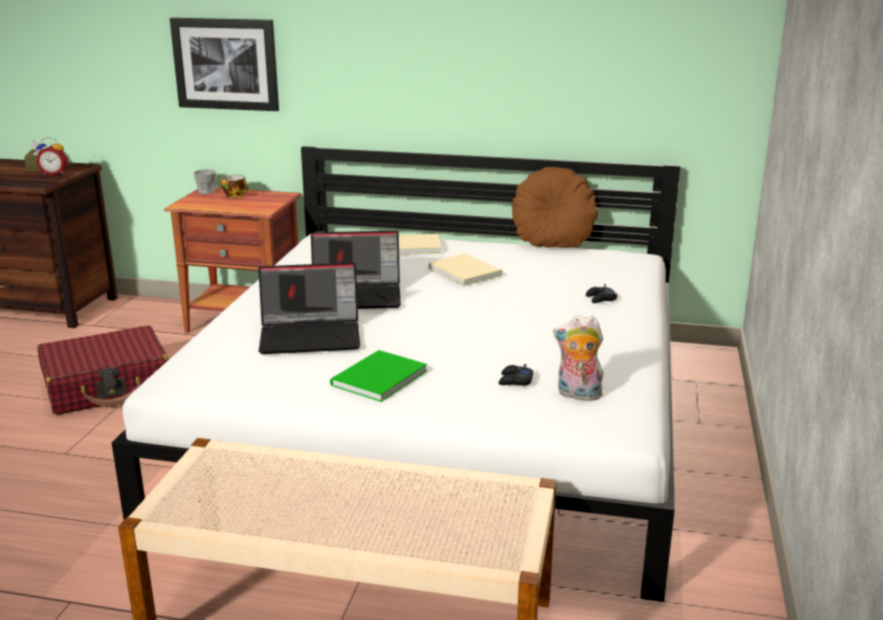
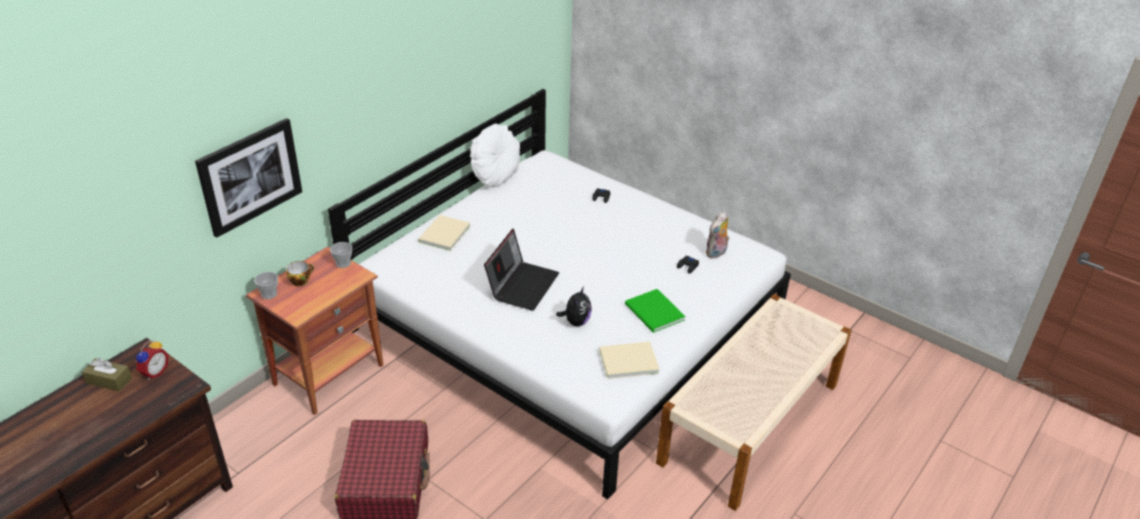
camera: 65 degrees left, 15 degrees up
(277, 201) = (343, 263): none -> cup
(312, 336) = (576, 322): laptop -> plush toy
(464, 271) = (514, 228): beige book -> beige book (626, 360)
(552, 245) = (495, 178): brown pillow -> white pillow

